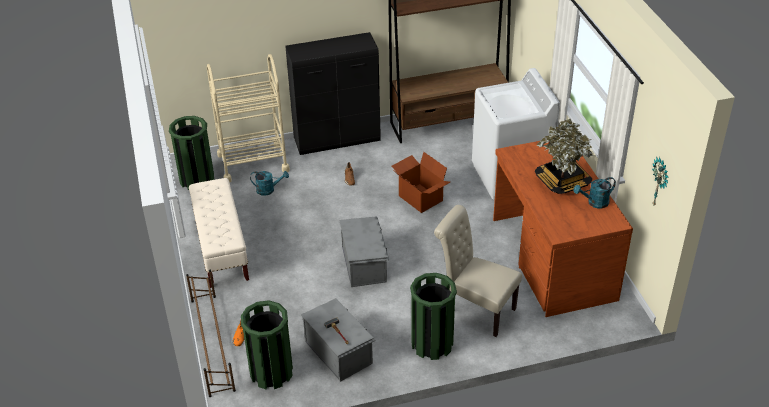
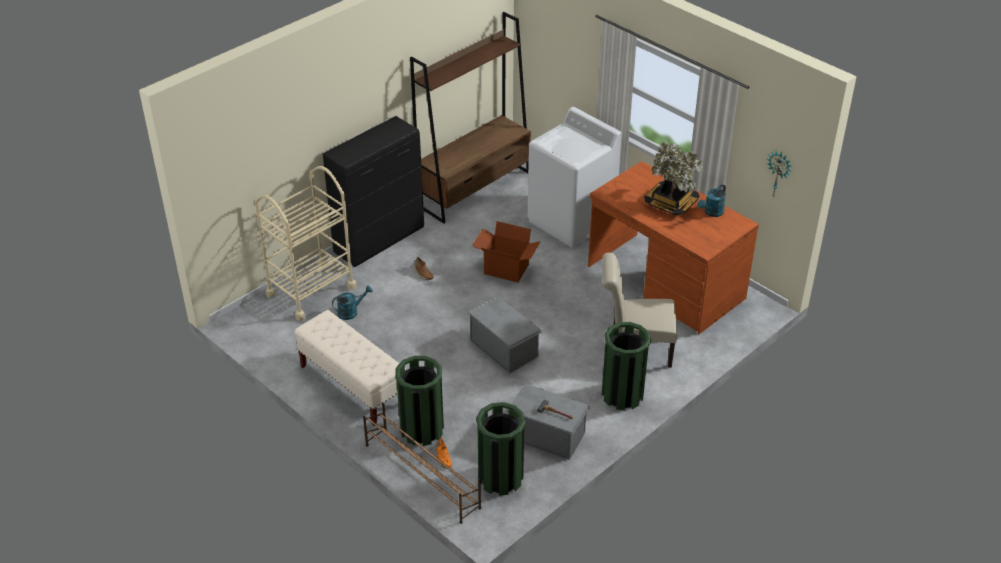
camera: 30 degrees left, 0 degrees up
(197, 179) = (266, 327): green trash can -> green trash can (421, 429)

